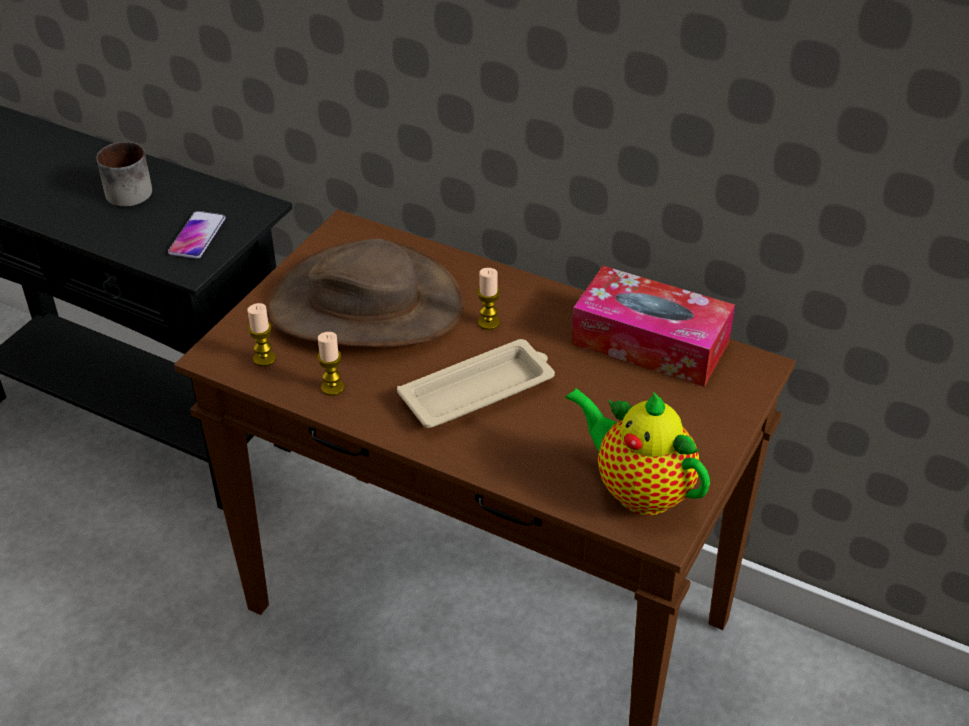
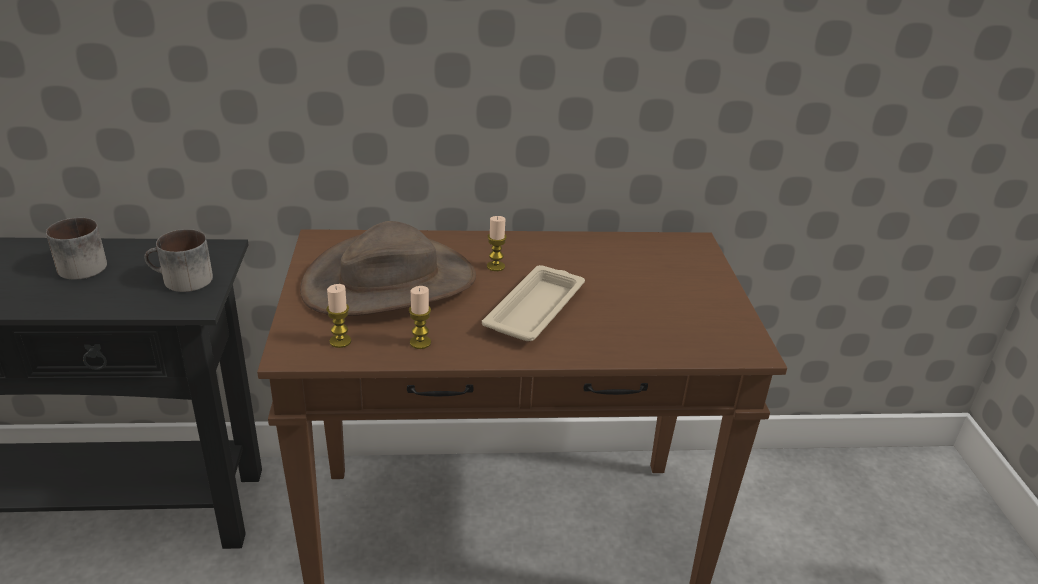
camera: 35 degrees left, 10 degrees down
(197, 236) = (181, 281): phone -> mug
(638, 489) = (709, 332): teapot -> none
(650, 343) = (617, 247): tissue box -> none

